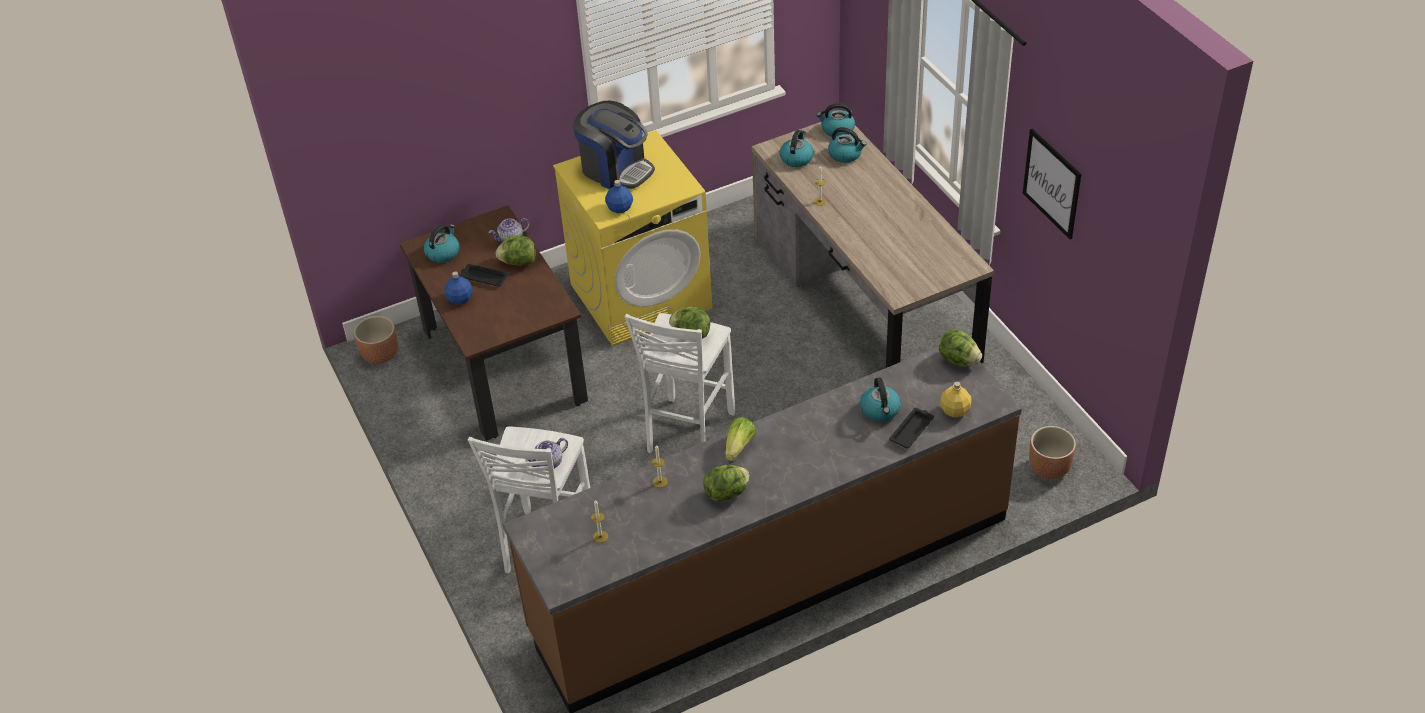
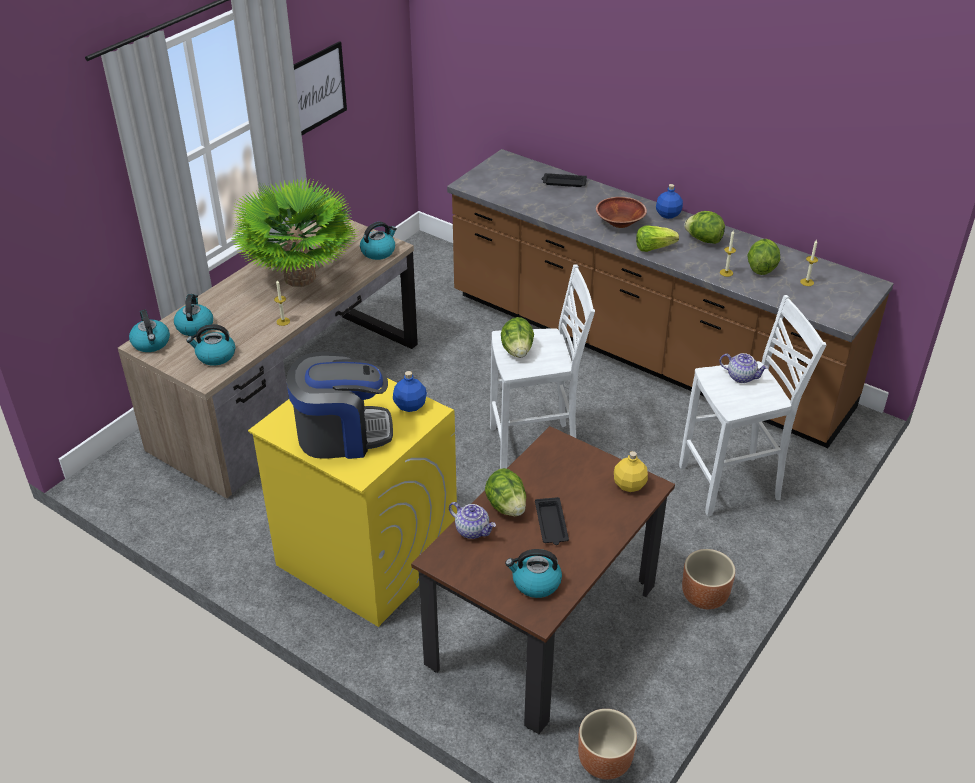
camera: 120 degrees left, 5 degrees down
(460, 299) = (598, 528): blue bottle -> blue bottle (667, 214)
(615, 169) = (342, 434): coffee machine -> coffee machine turned 75 degrees clockwise
(802, 442) = (620, 223): none -> brown bowl
(880, 410) = (555, 199): kettle -> kettle (378, 251)
(881, 225) = (300, 278): none -> potted plant
(954, 410) = (528, 171): yellow bottle -> yellow bottle (630, 485)
(958, 360) = (473, 180): lettuce -> lettuce (761, 268)
(1048, 467) = (436, 258): brown planter -> brown planter (704, 597)

